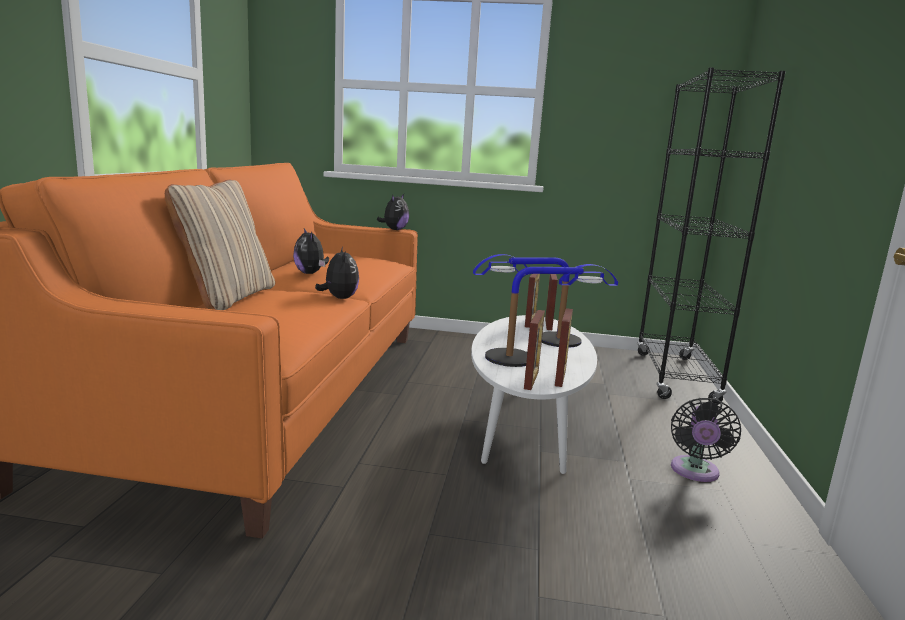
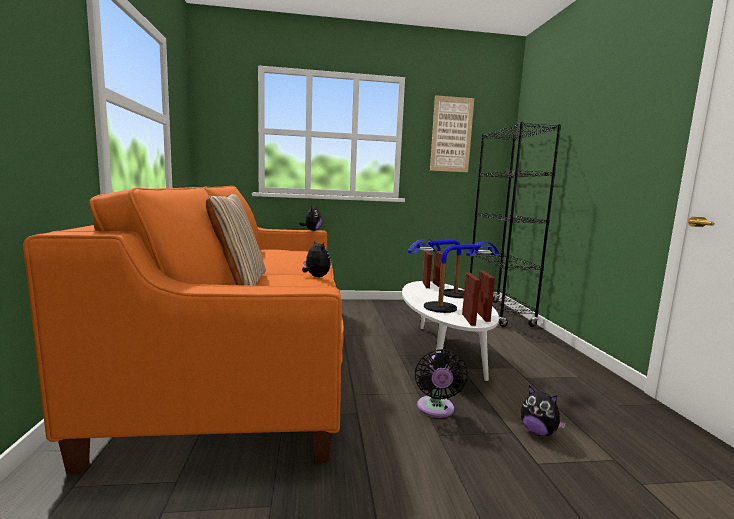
camera: 15 degrees left, 5 degrees down
(311, 273) = (277, 262): plush toy -> plush toy (538, 432)
(626, 85) = (451, 134): none -> picture
(694, 472) = (556, 368): black fan -> black fan (435, 409)

